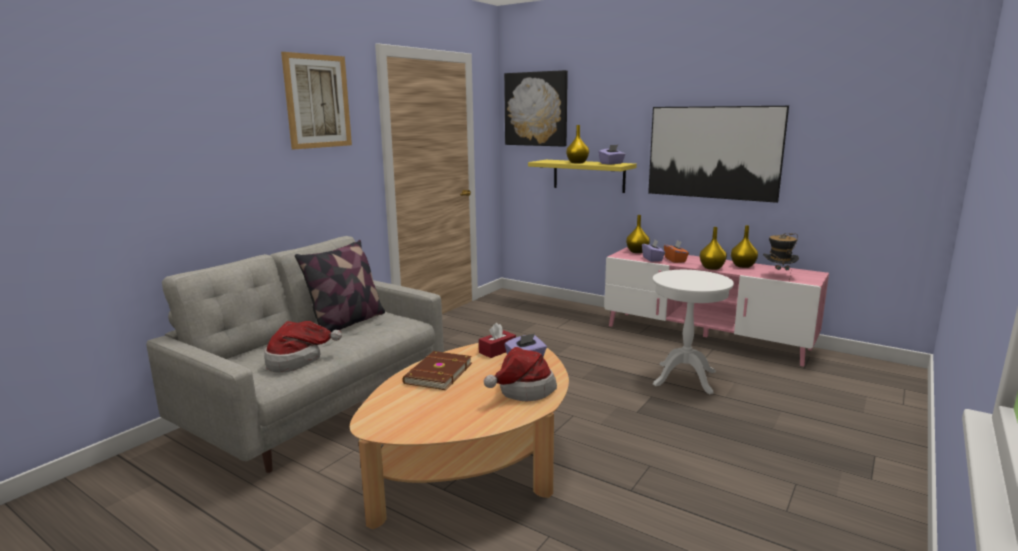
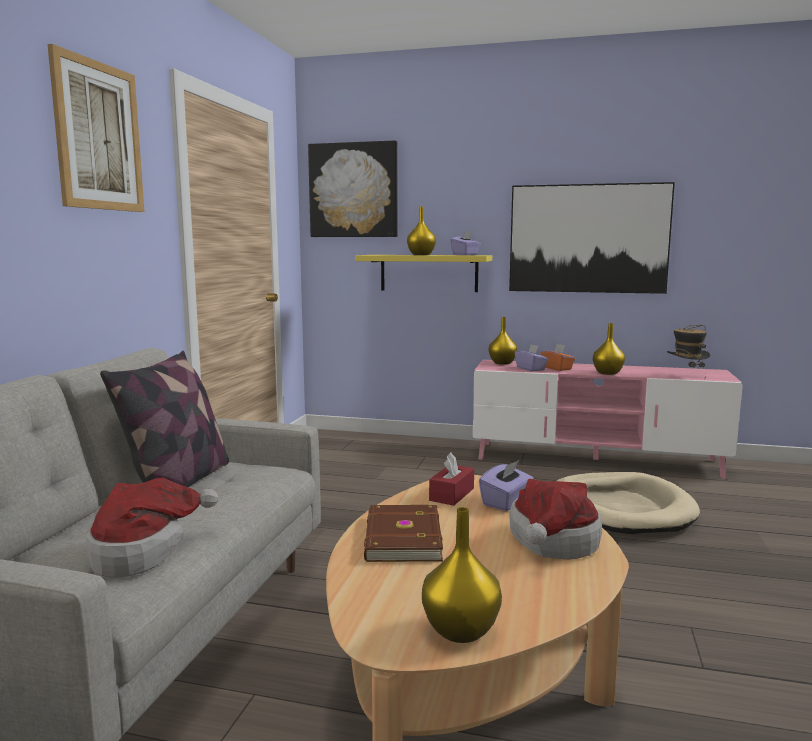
camera: 20 degrees left, 5 degrees down
(685, 378) = (621, 508): white side table -> beige dog bed
(742, 266) = (636, 369): yellow vase -> yellow vase (460, 631)

